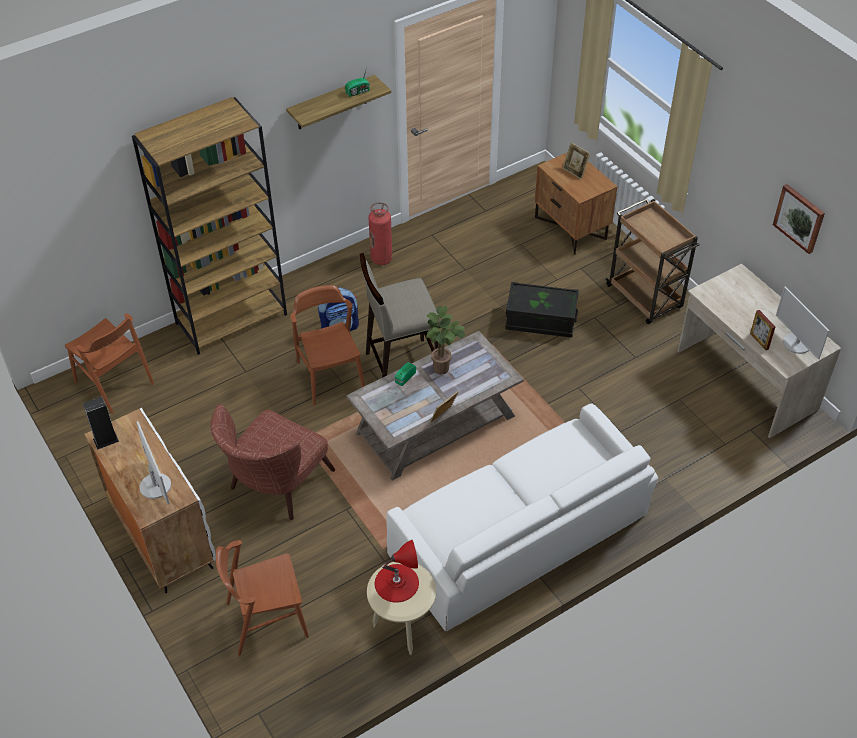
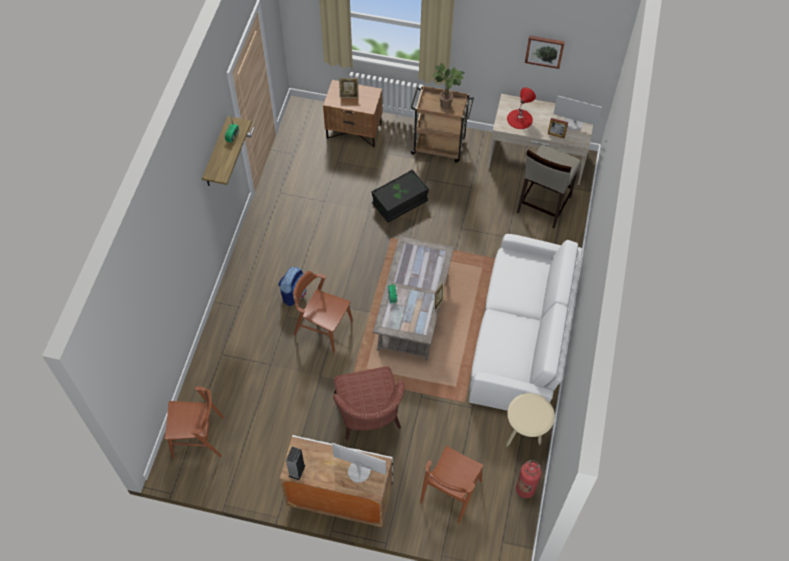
camera: 45 degrees left, 10 degrees up
(232, 318) = (221, 338): brown bookcase -> none
(381, 259) = (267, 231): fire extinguisher -> fire extinguisher (525, 489)
(396, 582) = (525, 412): red table lamp -> red table lamp (519, 119)
(401, 365) = (355, 289): beige stool -> beige stool (543, 205)
(443, 370) = (407, 275): potted plant -> potted plant (447, 105)

